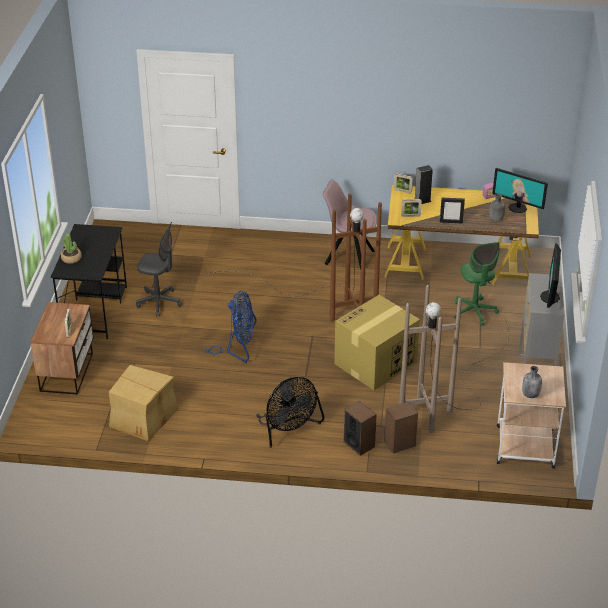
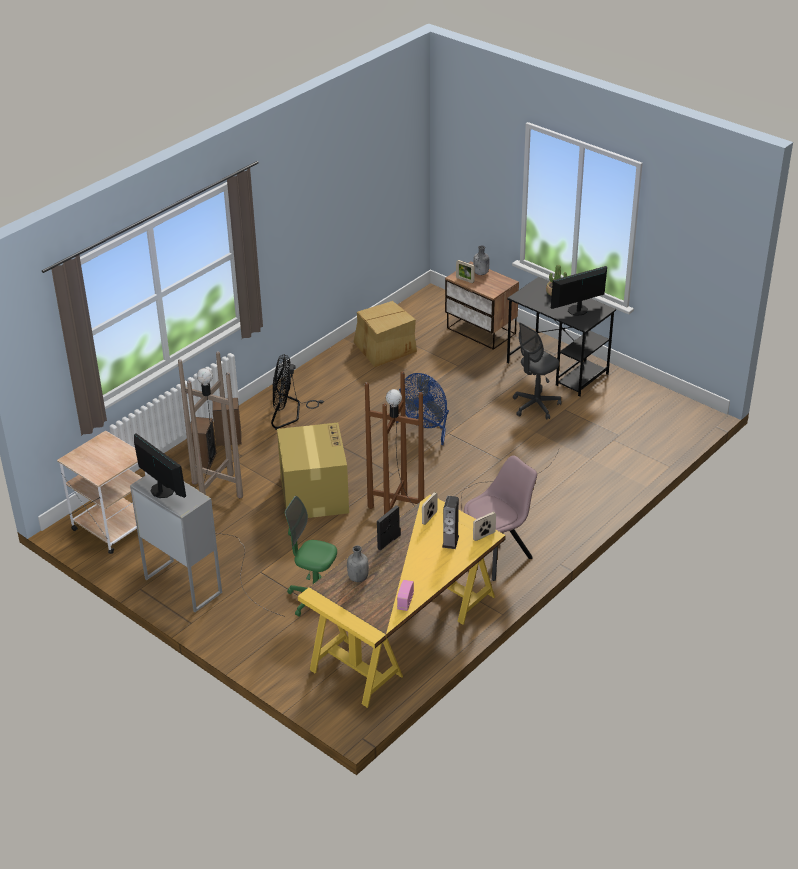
camera: 125 degrees right, 0 degrees up
(517, 208) = (362, 609): monitor -> monitor (578, 310)
(530, 394) = (93, 448): grey bottle -> grey bottle (481, 273)

